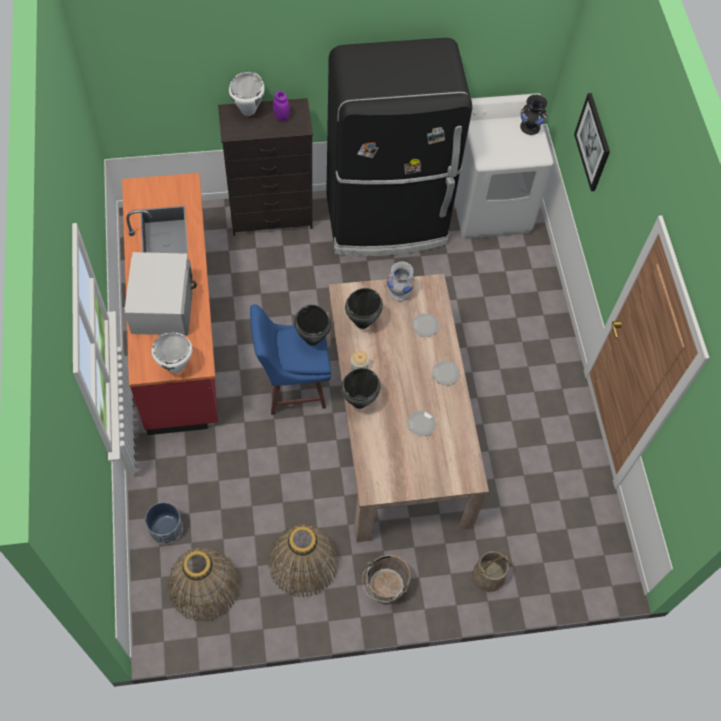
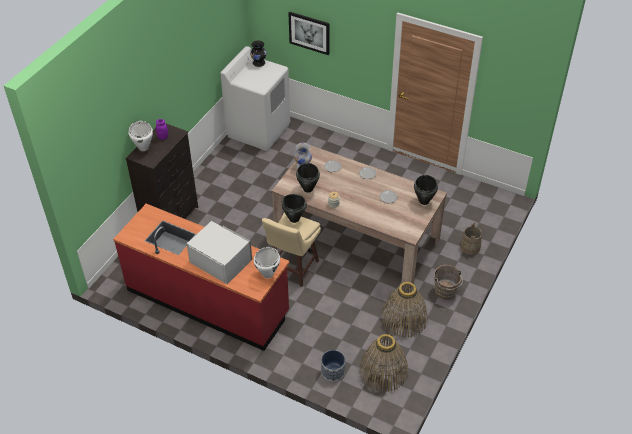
camera: 50 degrees left, 15 degrees down
(292, 387) = (292, 268): blue stool -> beige stool
(360, 402) = (355, 214): black cooking pot -> black cooking pot (424, 201)
(387, 221) = (225, 174): black fridge -> none

